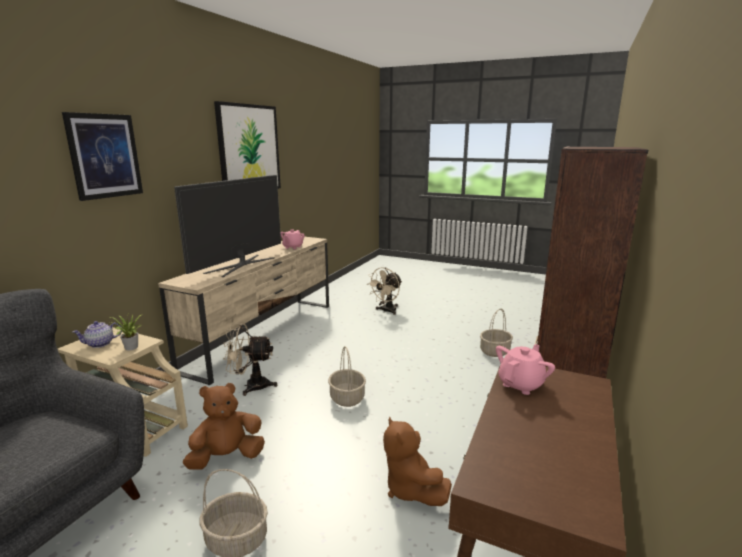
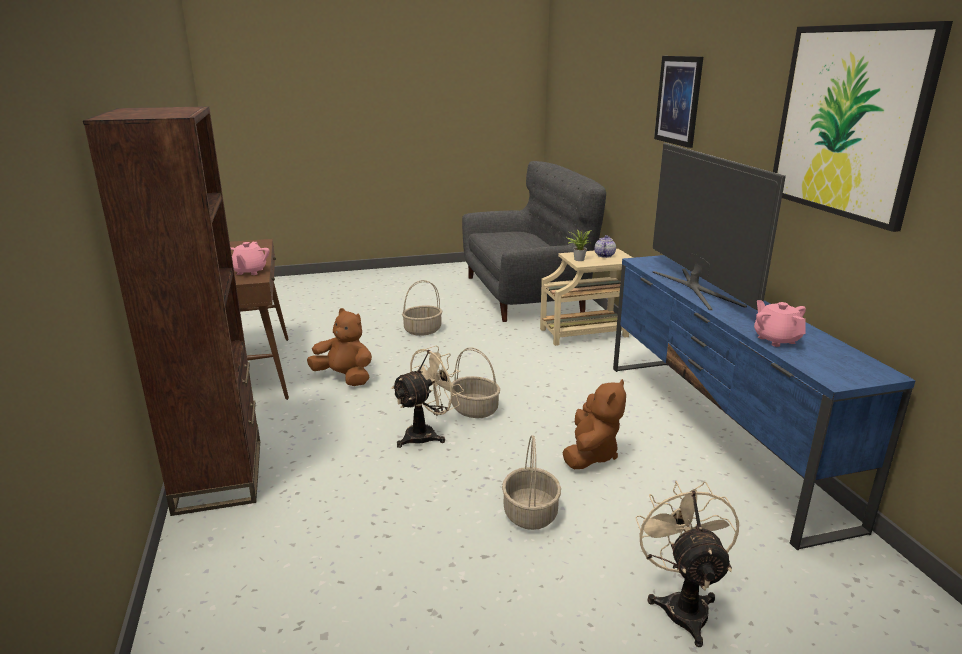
camera: 140 degrees right, 5 degrees up
(227, 457) = (492, 346): brown plush toy -> brown plush toy (591, 454)
(251, 386) = (579, 382): beige fan -> beige fan (427, 434)
(264, 334) = (715, 435): beige tv stand -> blue tv stand
(495, 351) = (348, 579): basket -> basket (530, 513)

